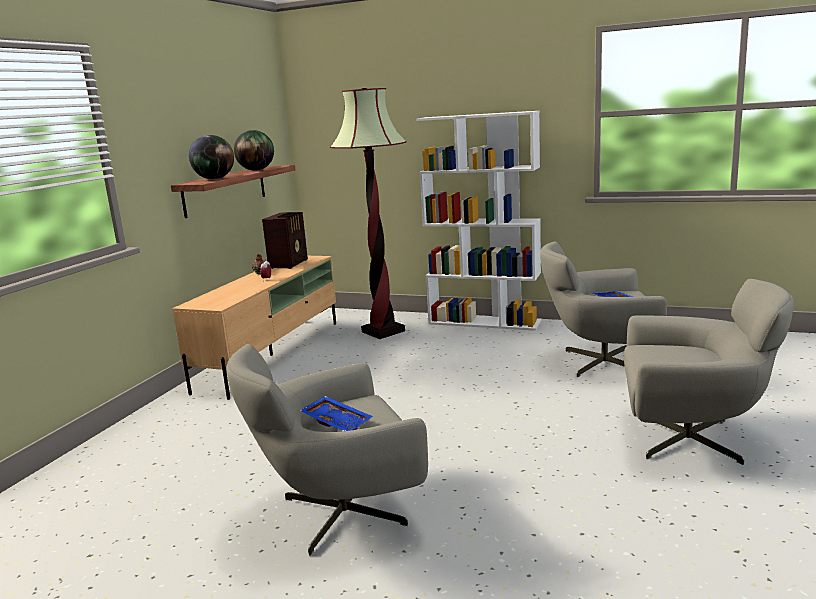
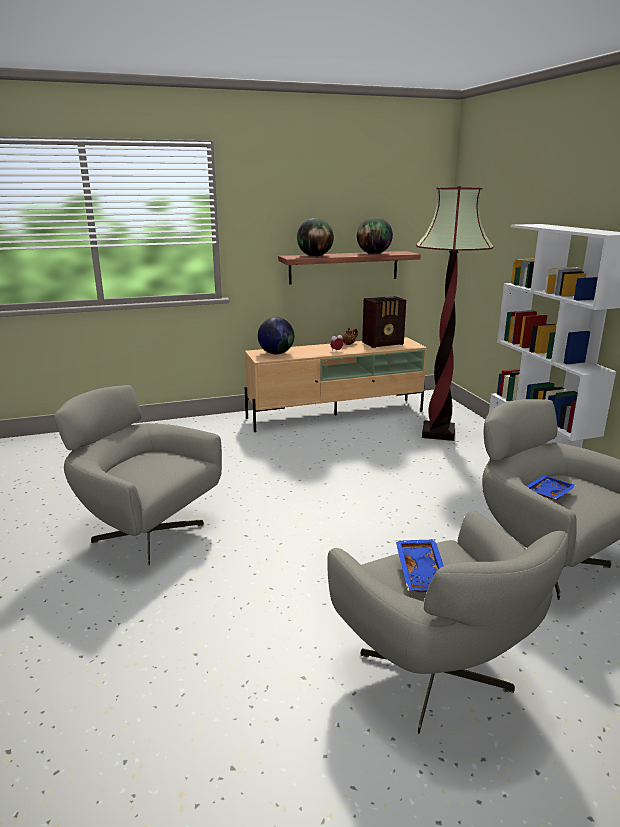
camera: 50 degrees right, 5 degrees up
(216, 299) = (276, 353): none -> globe
(337, 422) = (142, 465): blue tray -> blue tray (422, 572)

